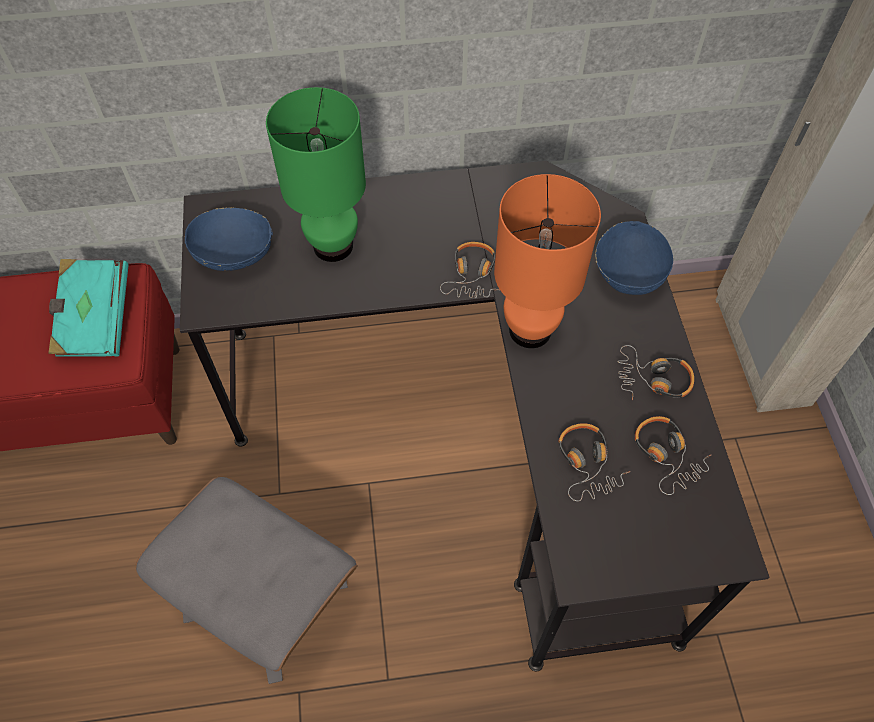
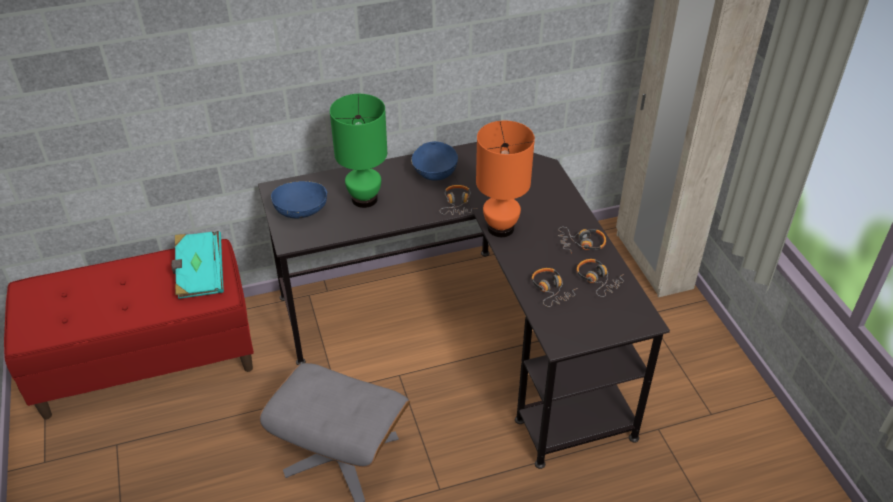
camera: 10 degrees left, 15 degrees down
(628, 274) = (554, 192): blue bowl -> blue bowl (434, 172)

